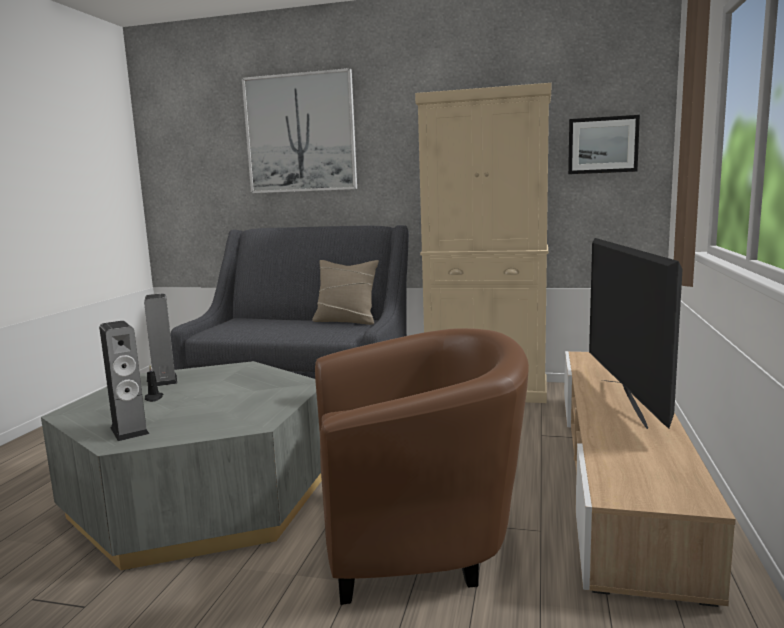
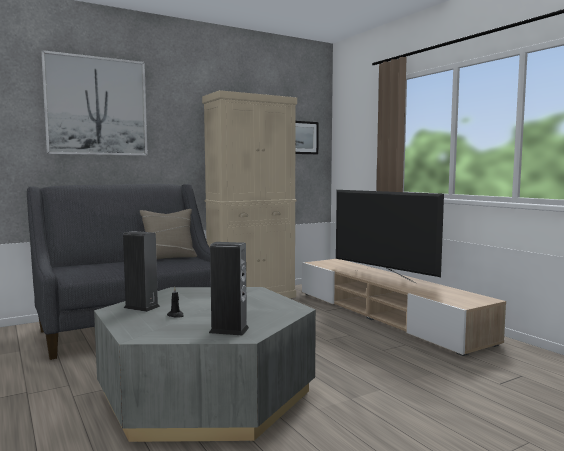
camera: 45 degrees left, 5 degrees down
(418, 538) = (368, 364): brown armchair -> none

